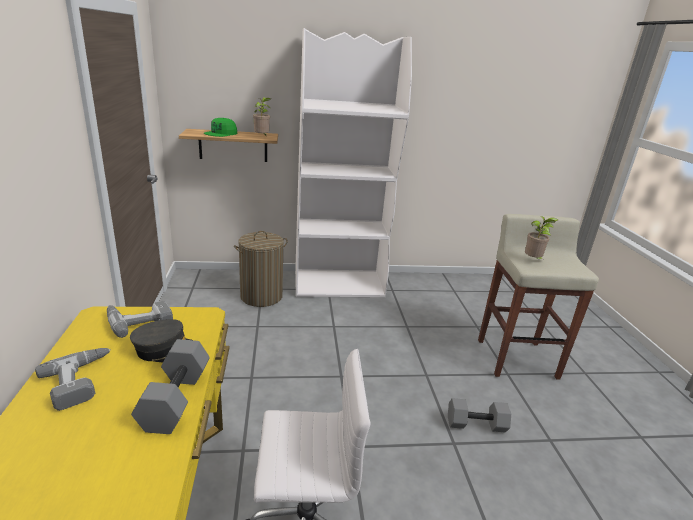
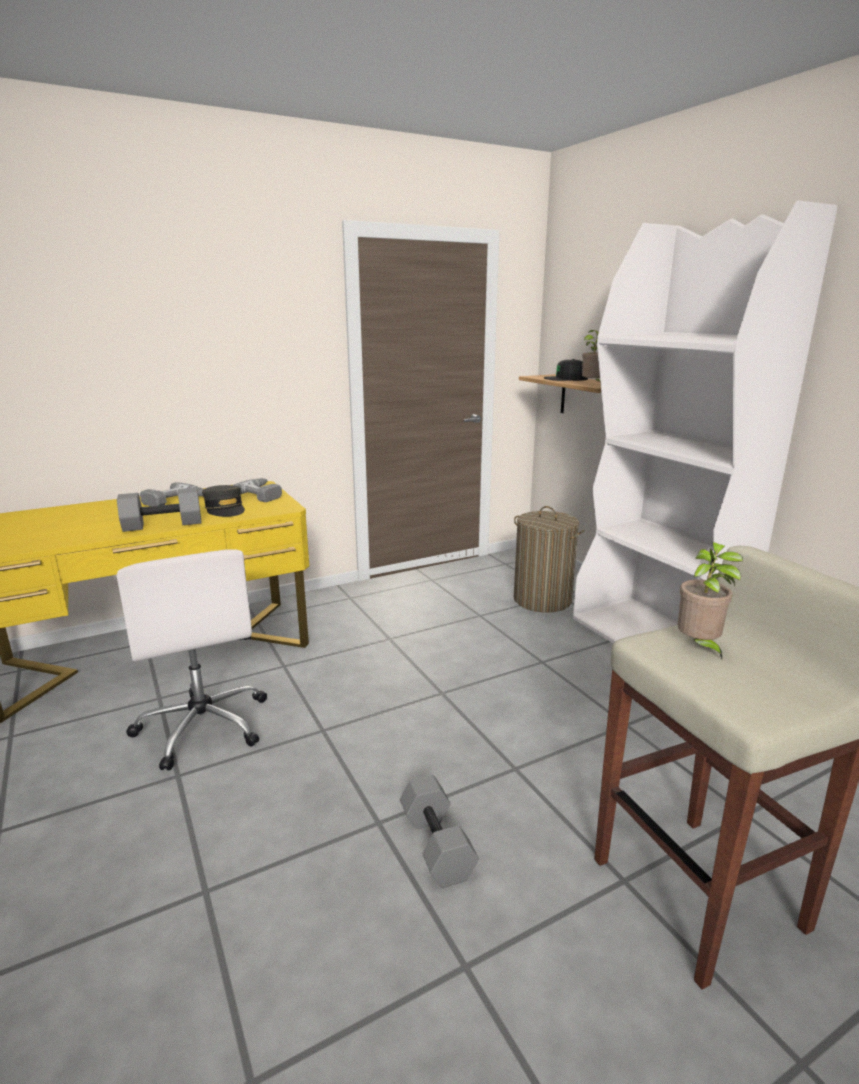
camera: 70 degrees right, 5 degrees down
(221, 133) = (566, 379): green cap -> black cap

